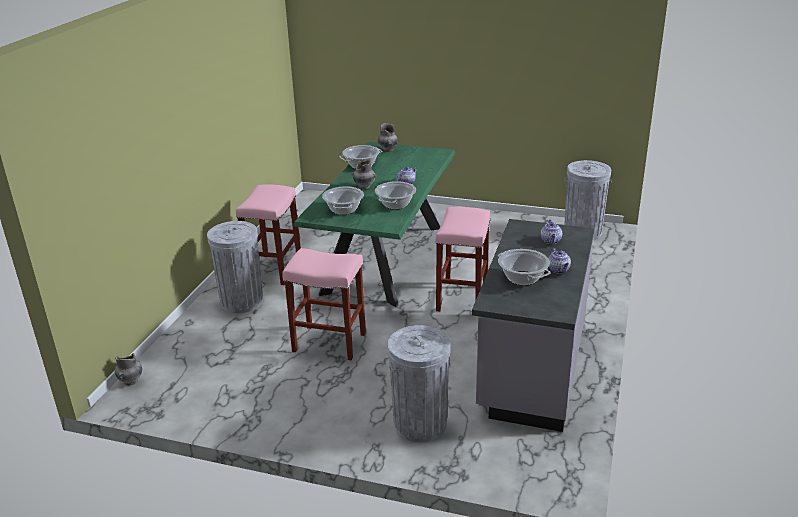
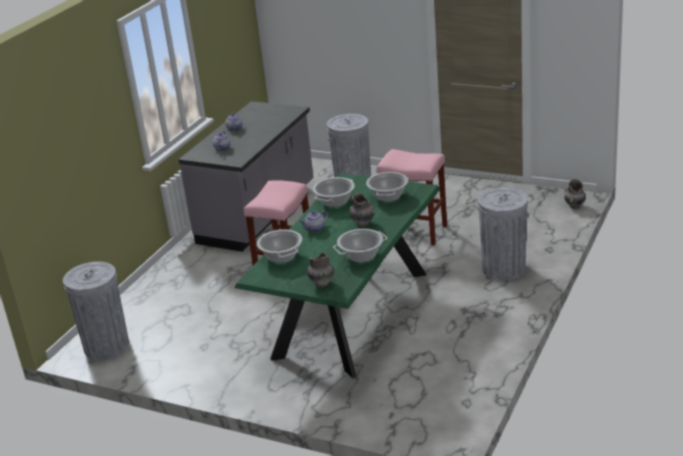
camera: 170 degrees left, 0 degrees up
(274, 269) = (478, 304): pink stool -> none
(522, 278) = (264, 123): cooking pot -> cooking pot (281, 256)

